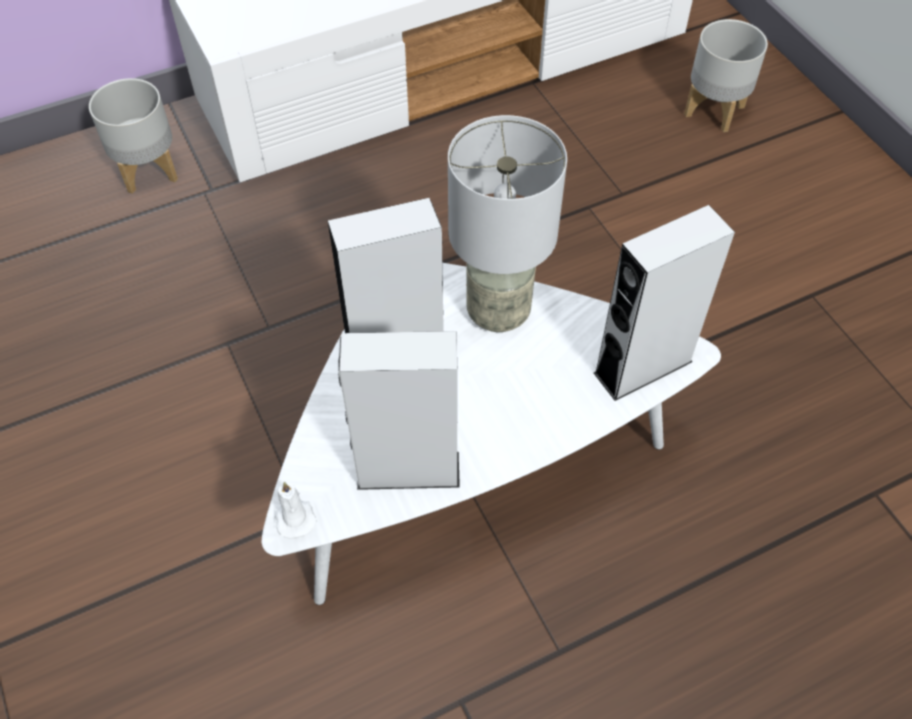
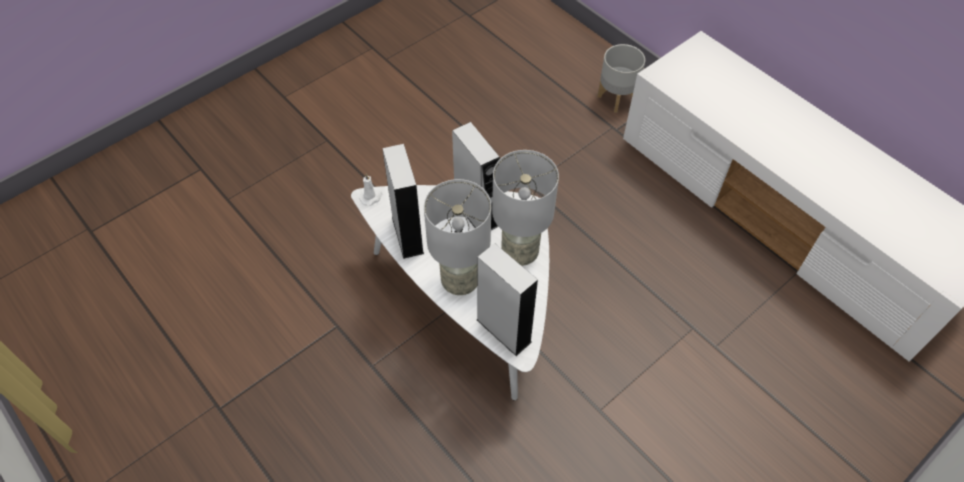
camera: 75 degrees right, 0 degrees up
(535, 408) = (460, 282): none -> grey table lamp
(713, 111) = (833, 397): grey planter -> none

